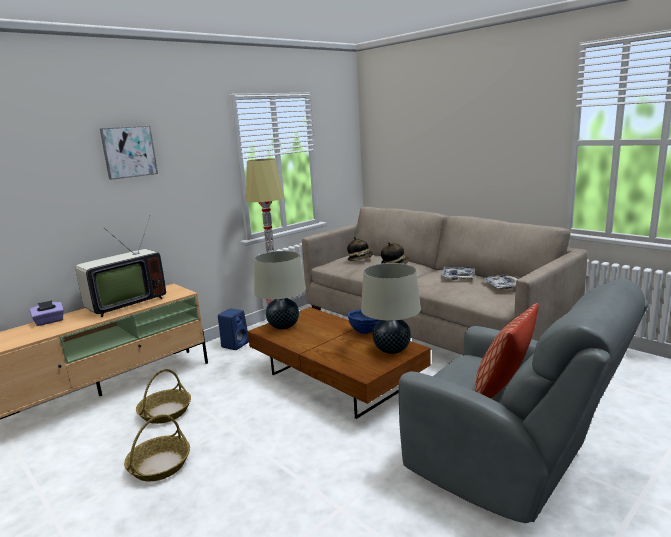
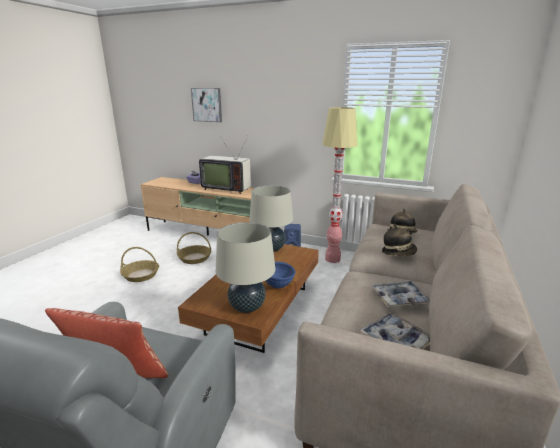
camera: 65 degrees right, 5 degrees up
(128, 152) = (256, 89): picture -> picture (207, 104)

